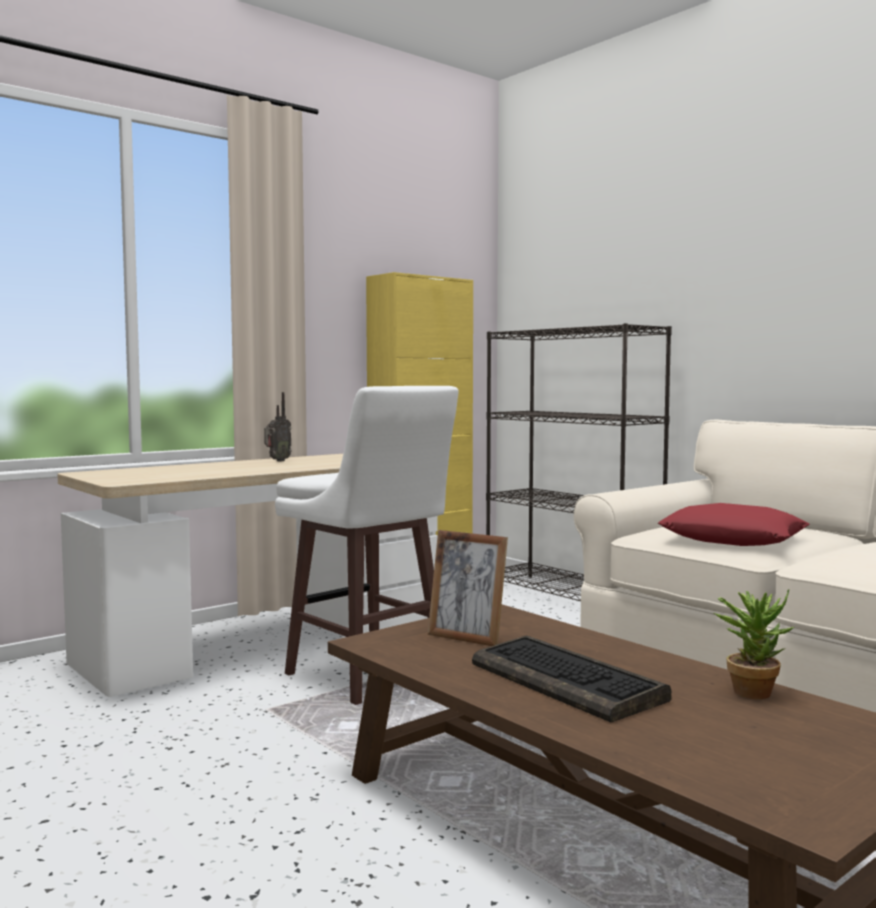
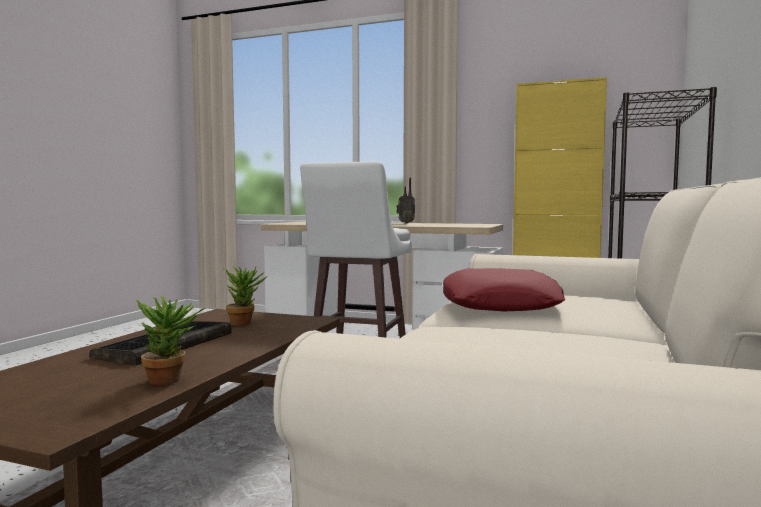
camera: 60 degrees right, 0 degrees up
(466, 638) = (244, 322): picture frame -> potted plant

